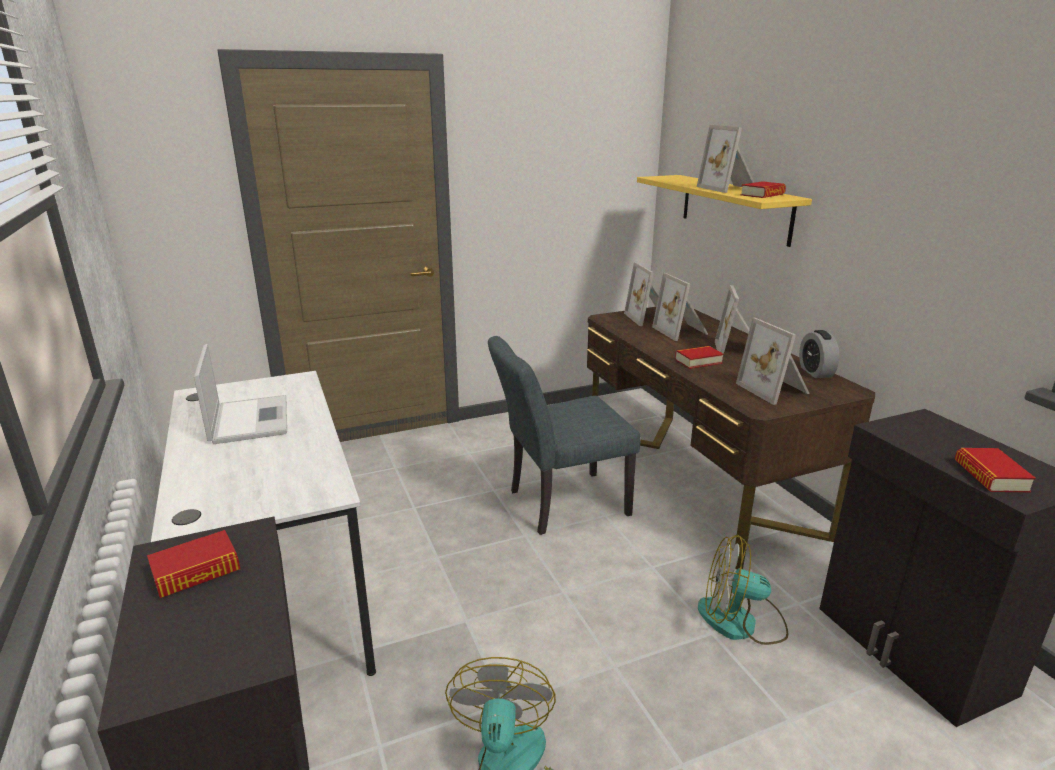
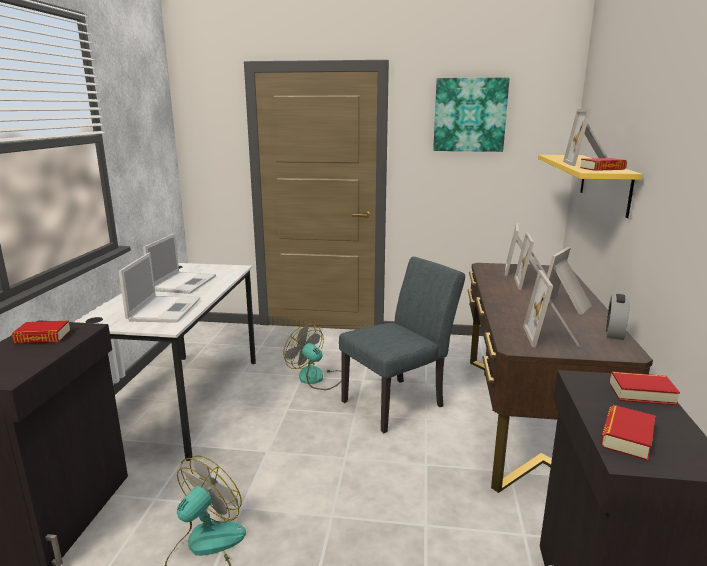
camera: 30 degrees right, 5 degrees down
(283, 468) = (165, 309): none -> laptop
(547, 129) = (469, 115): none -> picture
(559, 504) = (399, 402): grey chair -> grey chair turned 135 degrees clockwise
(698, 361) = (515, 306): book -> book (641, 393)
(741, 621) = (458, 527): fan -> fan (316, 378)

